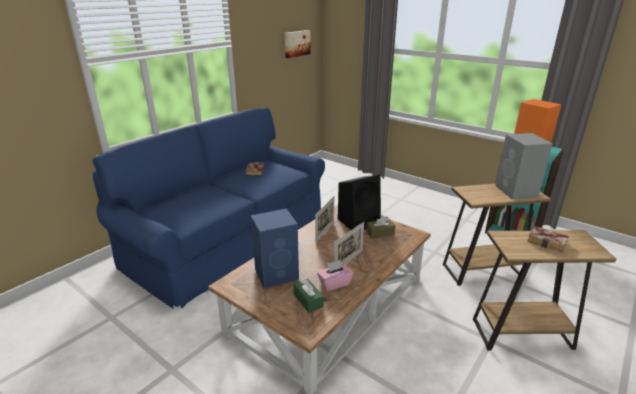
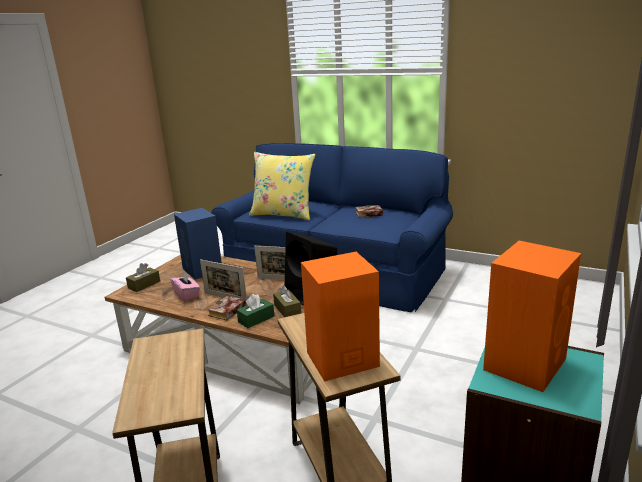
camera: 80 degrees right, 5 degrees down
(207, 206) = (283, 214): none -> yellow pillow
(293, 316) = (144, 285): none -> brown tissue box
(296, 43) = (579, 82): picture -> none
(308, 300) = (163, 287): green tissue box -> green tissue box (256, 319)
(516, 192) = (340, 360): grey speaker -> orange speaker
(548, 242) = (167, 372): book -> book (227, 312)

